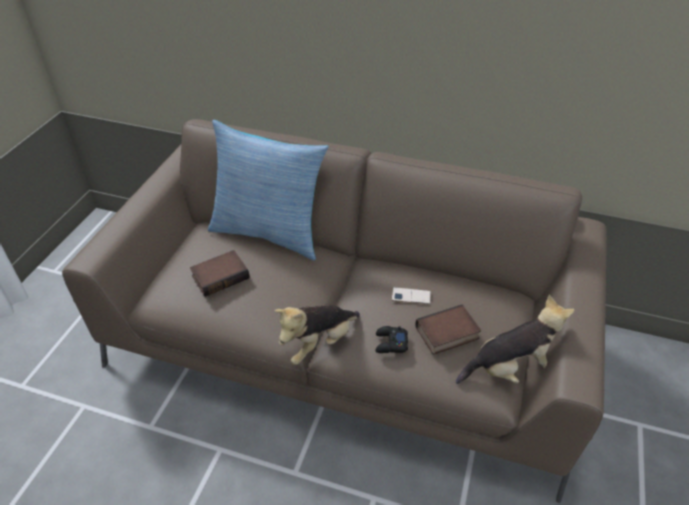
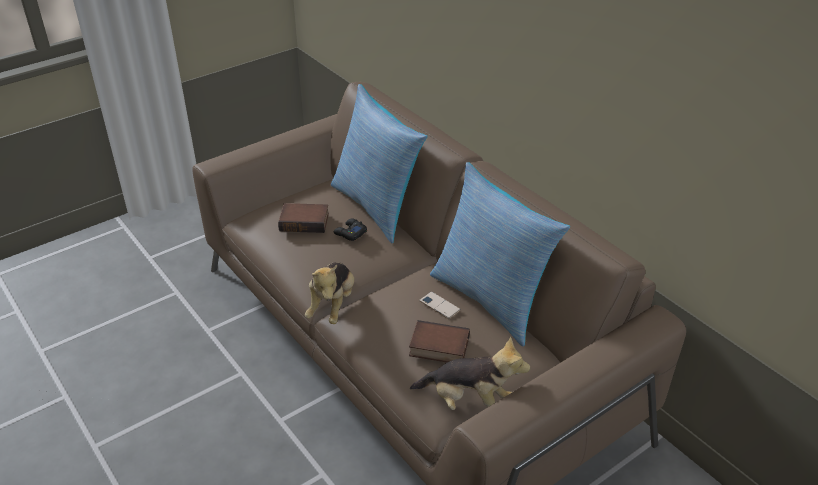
camera: 35 degrees right, 5 degrees down
(318, 343) = (332, 305): plush toy -> plush toy turned 75 degrees counterclockwise
(390, 343) = (385, 331): black game controller -> black game controller (350, 233)
(439, 270) = (491, 299): none -> pillow

